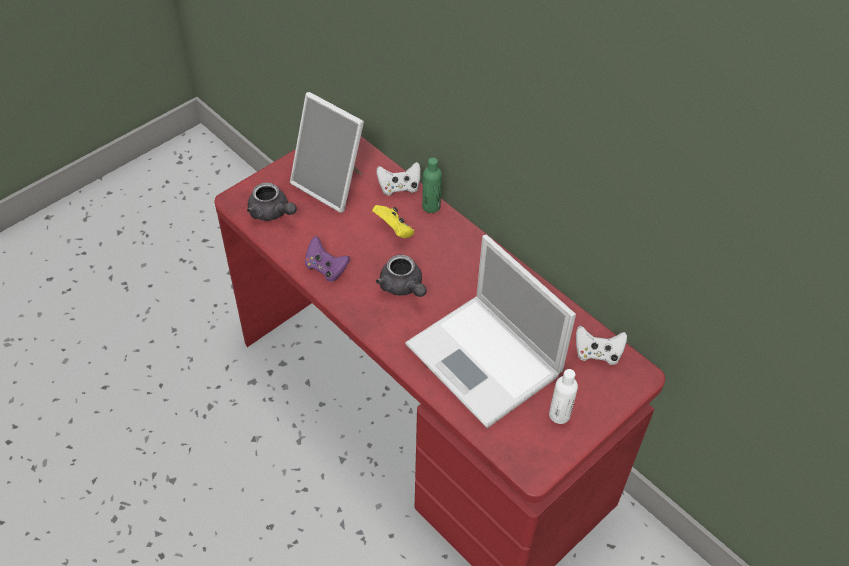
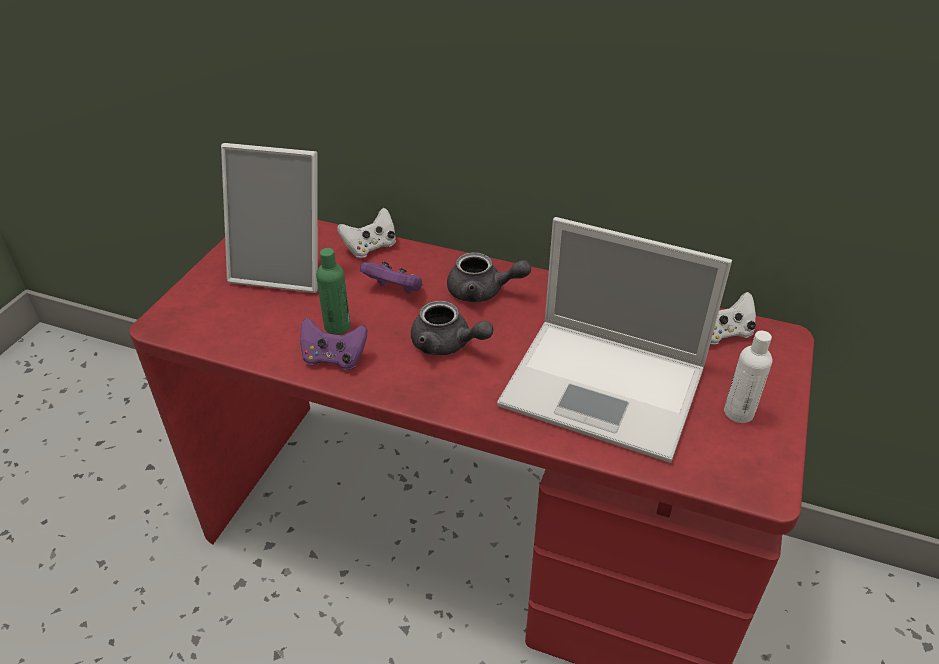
camera: 25 degrees left, 10 degrees down
(272, 213) = (221, 321): grey teapot -> grey teapot (482, 292)
(395, 230) = (395, 290): yellow game controller -> purple game controller
(431, 206) = (421, 254): green bottle -> green bottle (337, 326)

